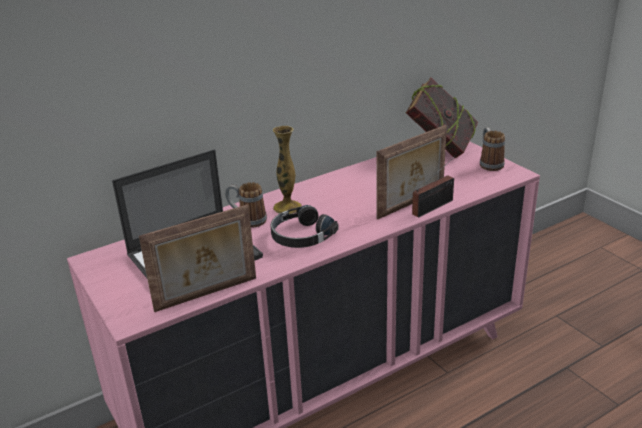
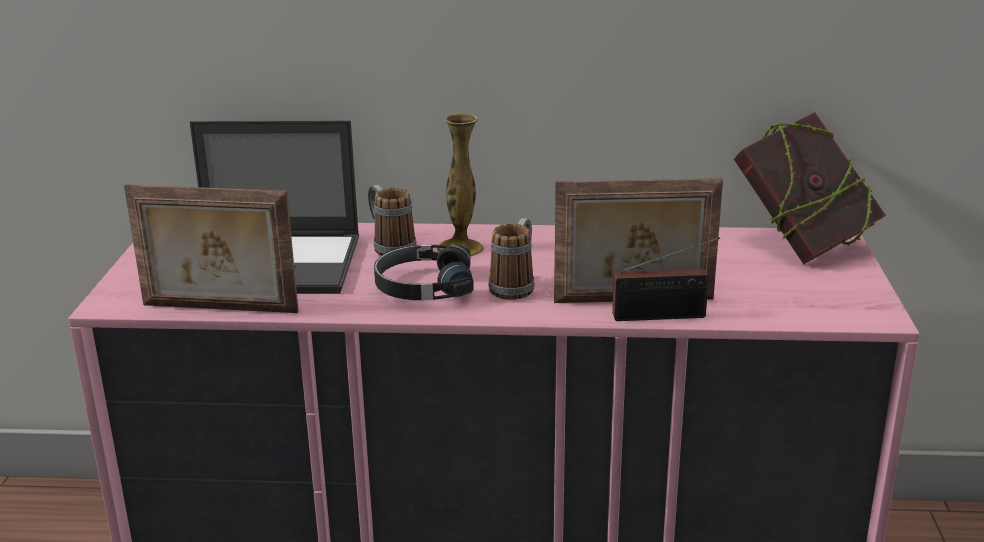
camera: 35 degrees right, 5 degrees down
(489, 163) = (852, 289): mug -> mug (515, 286)

